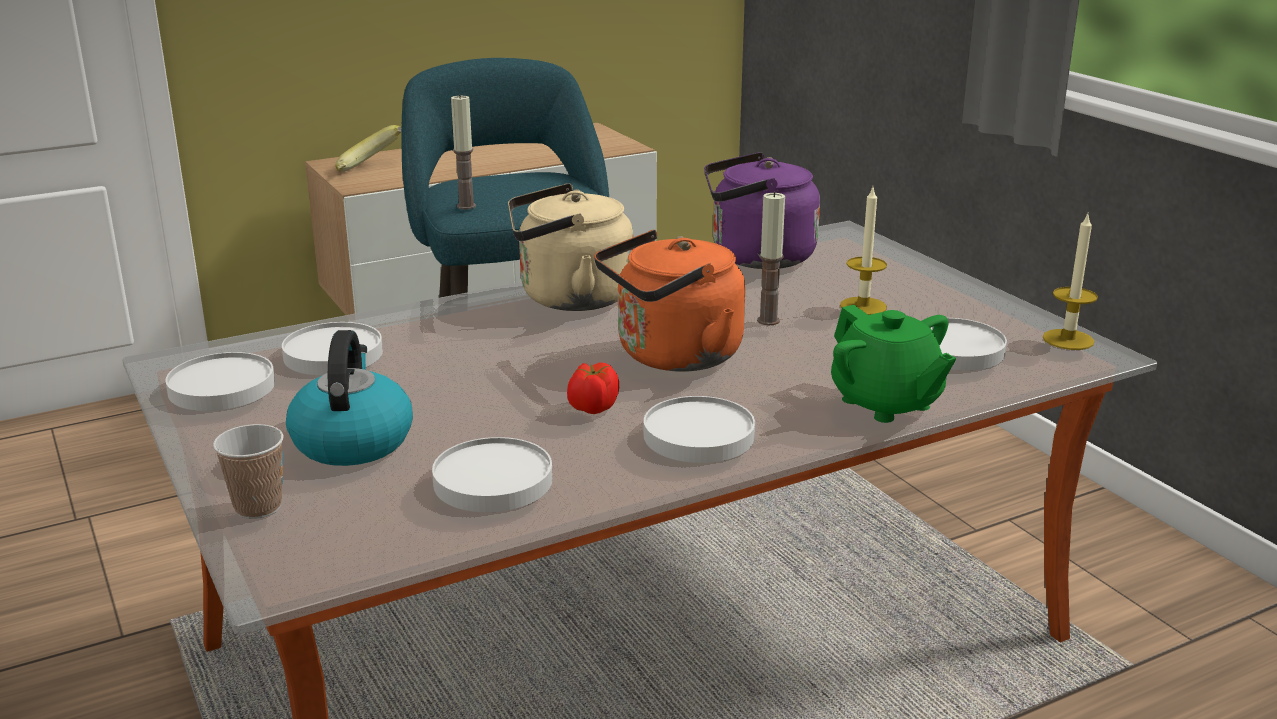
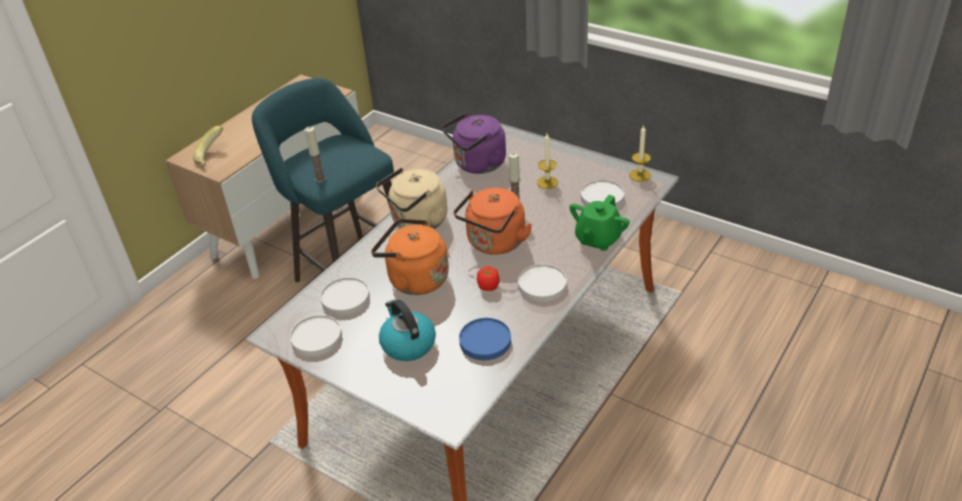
camera: 25 degrees left, 15 degrees up
(258, 507) = (406, 393): cup -> none
(475, 363) = (414, 279): none -> orange kettle
(494, 481) = (485, 341): white plate -> blue plate
(886, 403) = (598, 239): green teapot -> green teapot turned 90 degrees clockwise

